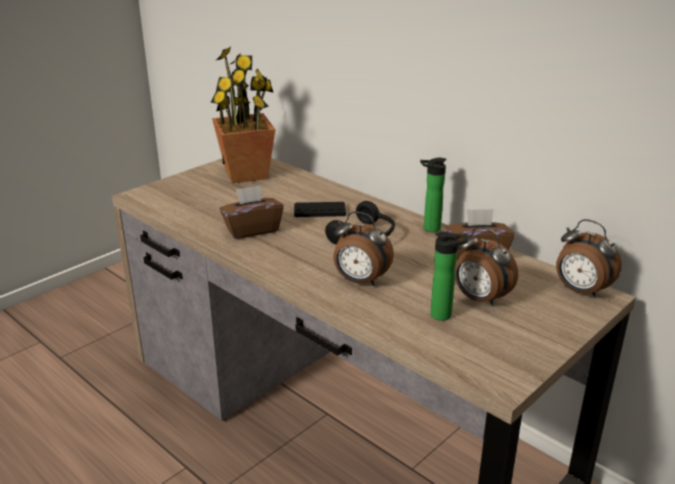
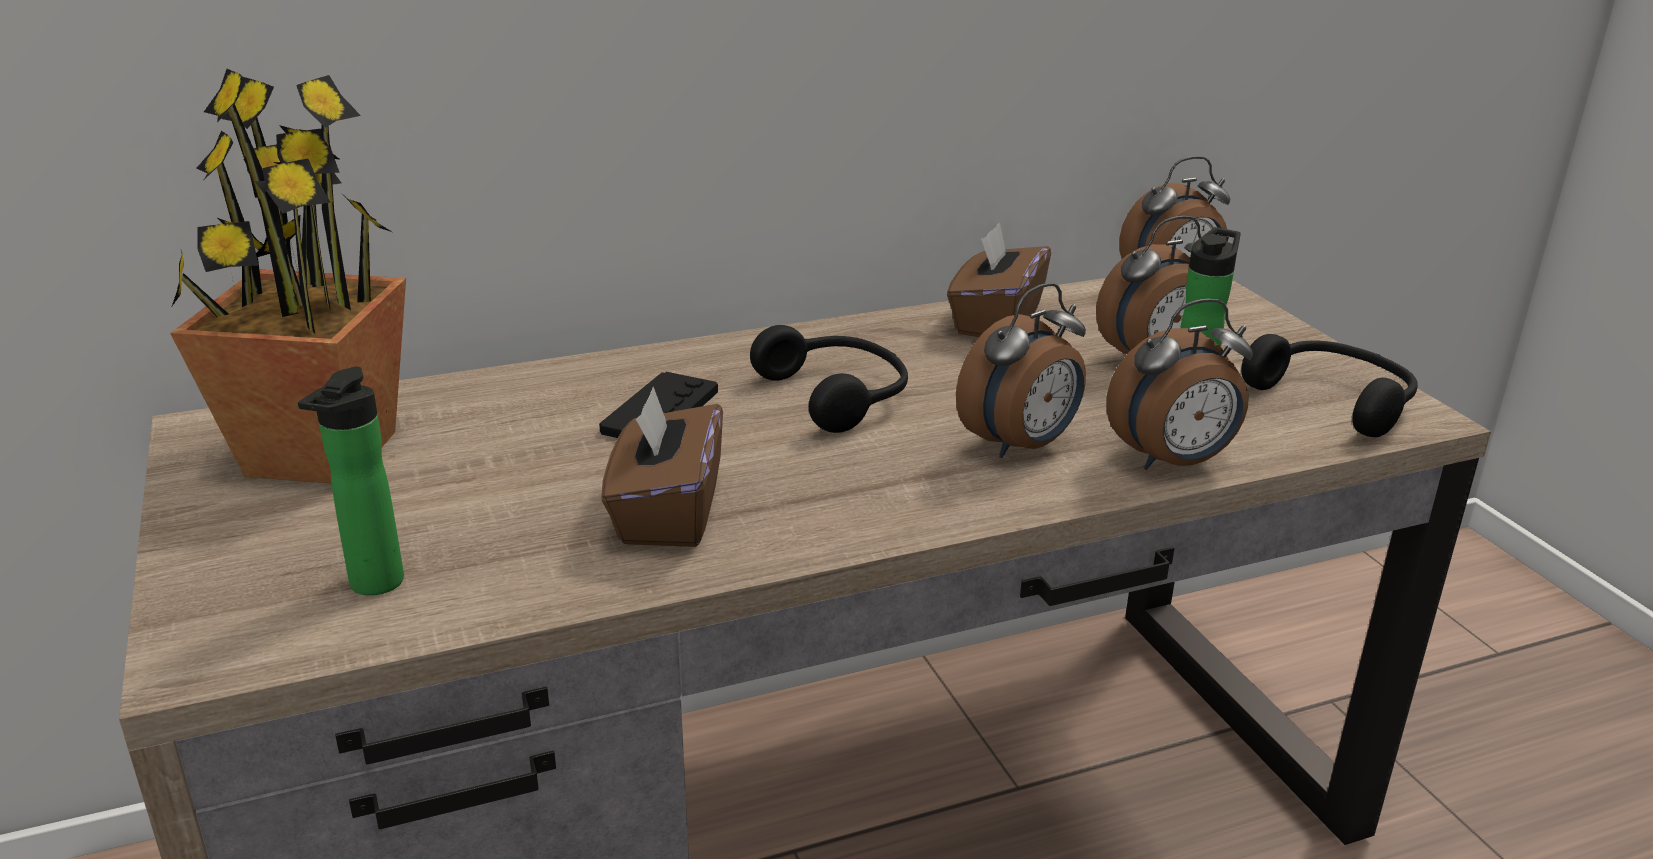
camera: 65 degrees left, 0 degrees up
(379, 318) = (1174, 462): none -> alarm clock
(429, 228) = (862, 331): bottle -> bottle (372, 586)
(494, 355) = (1335, 400): none -> black headphones

